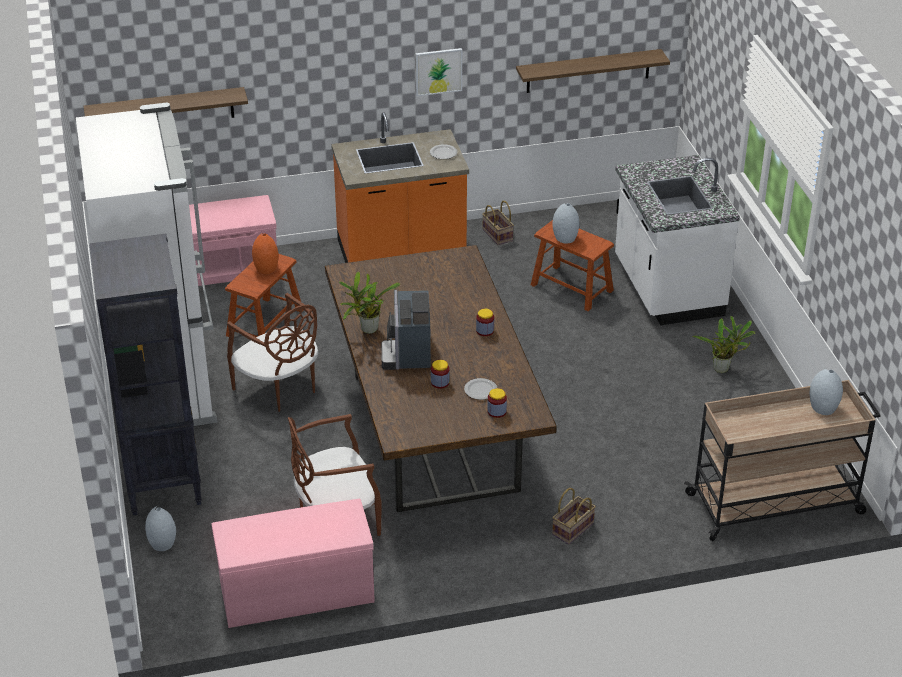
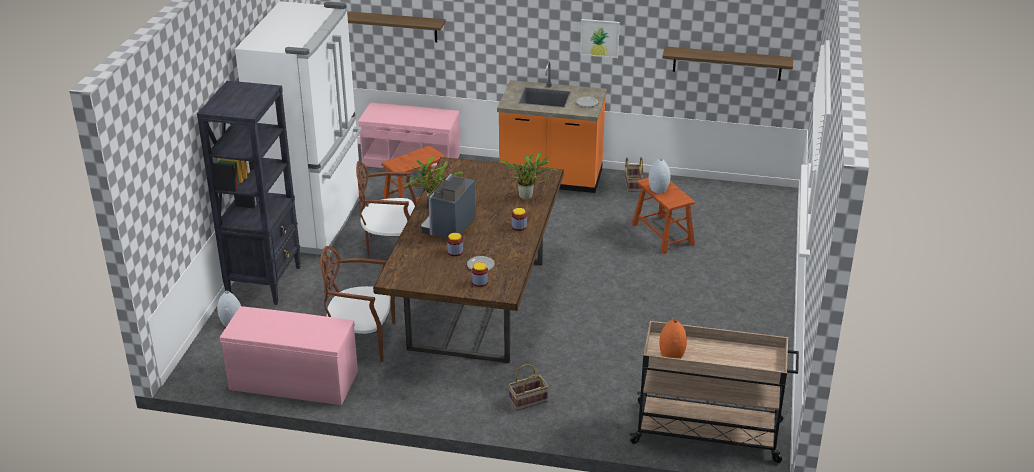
camera: 25 degrees right, 5 degrees down
(266, 269) = (419, 157): orange vase -> orange vase (671, 356)
(279, 388) = (391, 246): brown chair -> brown chair turned 105 degrees clockwise
(666, 289) = (739, 254): white counter -> none
(723, 369) = (741, 322): potted plant -> potted plant (527, 197)
(823, 408) = (754, 355): grey vase -> none

